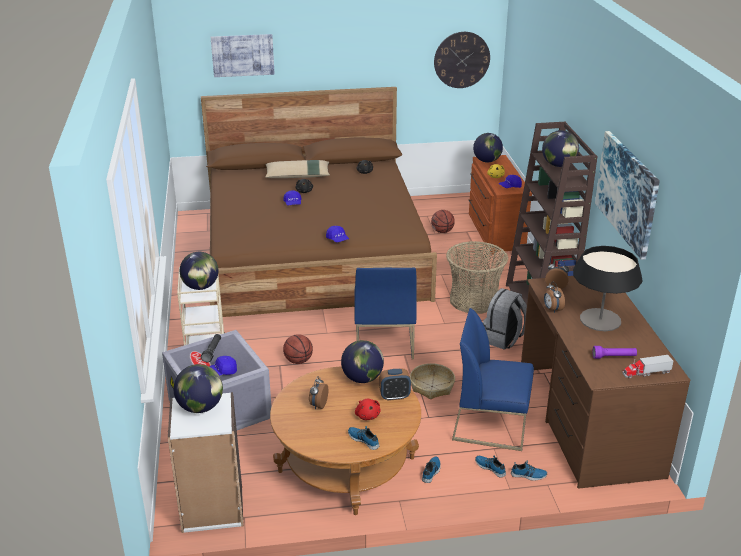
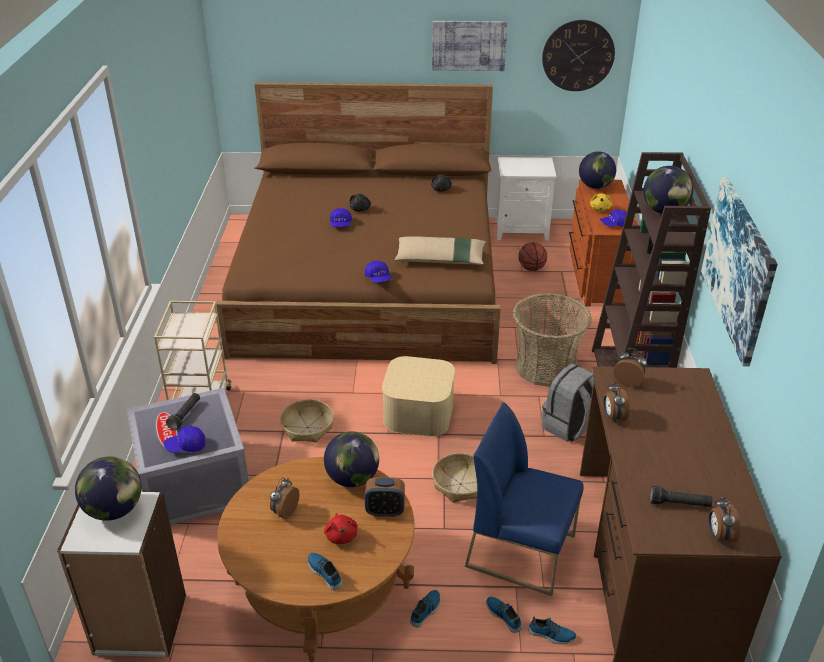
camera: 10 degrees right, 5 degrees up
(200, 287) = (190, 329): globe -> none
(242, 55) = (306, 35): picture -> picture (468, 45)
(298, 176) = (359, 188): beige pillow -> beige pillow (440, 259)
(298, 361) = (307, 427): basketball -> basket
(383, 341) = (418, 412): blue chair -> beige storage box
(426, 204) = (522, 230): none -> white nightstand
(600, 320) = (675, 441): table lamp -> none
(614, 357) = (679, 504): purple flashlight -> black flashlight
(646, 372) = (719, 536): toy truck -> alarm clock

